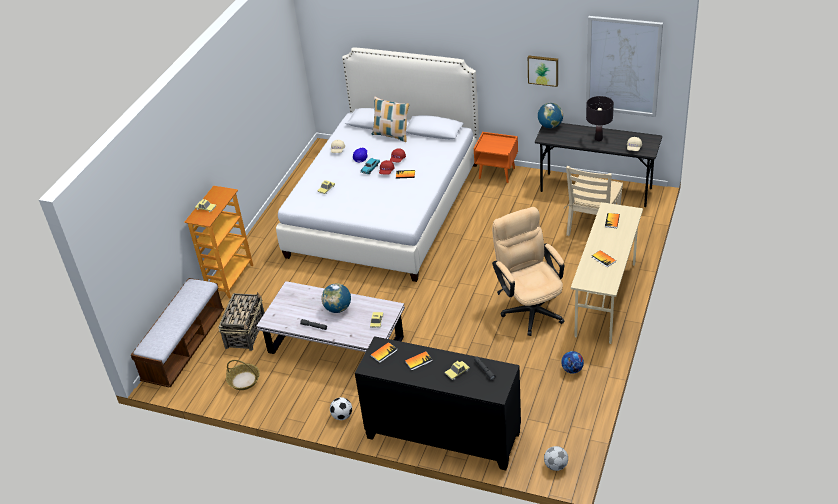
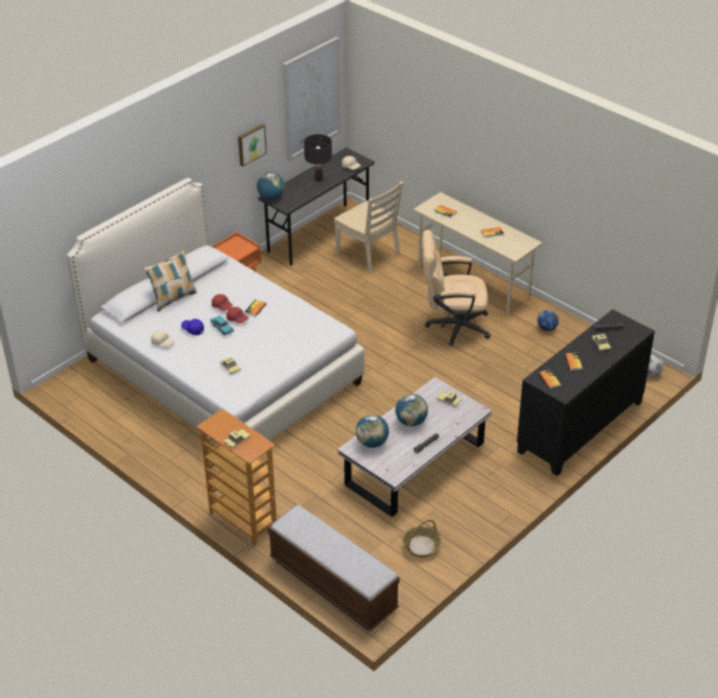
camera: 70 degrees left, 0 degrees up
(245, 332) = (345, 528): basket -> none
(301, 296) = (372, 443): none -> globe
(342, 416) = (518, 485): football -> none

